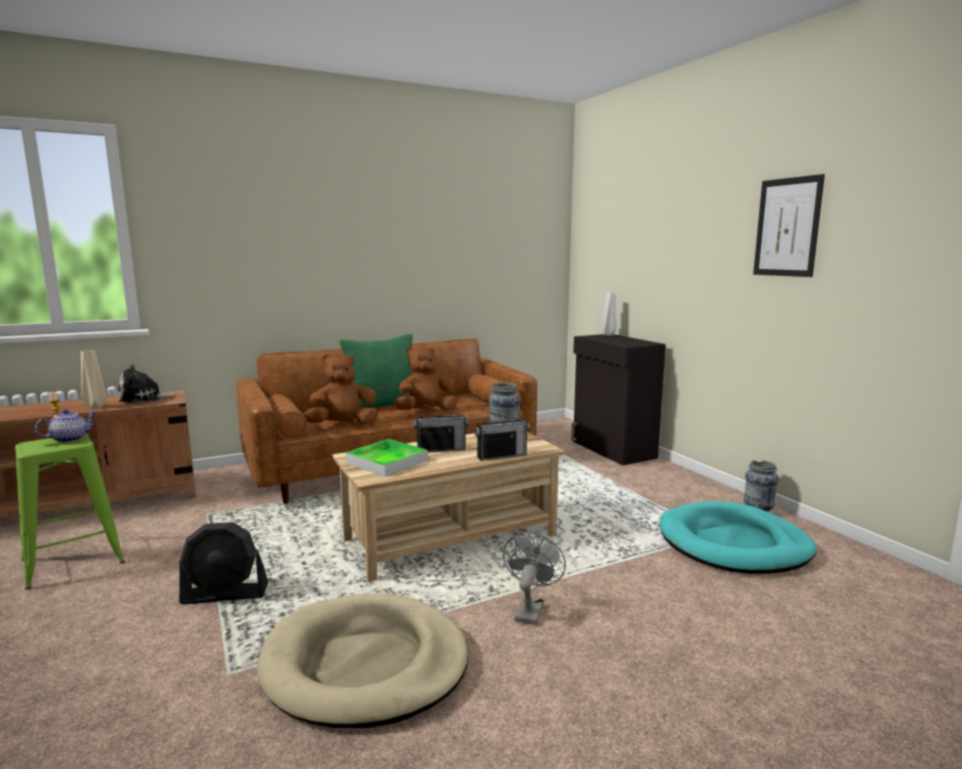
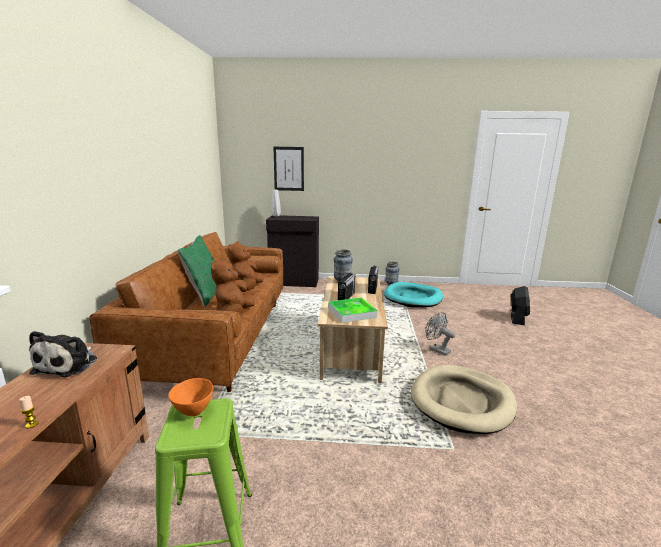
camera: 60 degrees left, 5 degrees up
(70, 439) = (193, 410): teapot -> orange bowl
(95, 407) = (50, 396): beige vase -> none
(225, 594) = (356, 439): black fan -> black fan (517, 318)
(787, 227) = (388, 154): picture -> picture (289, 169)

